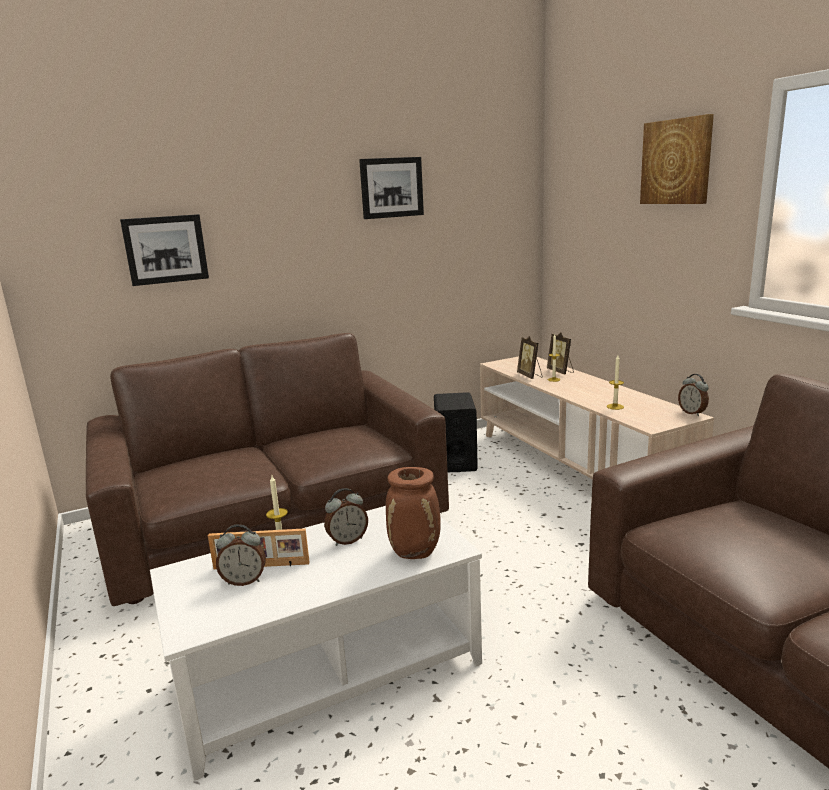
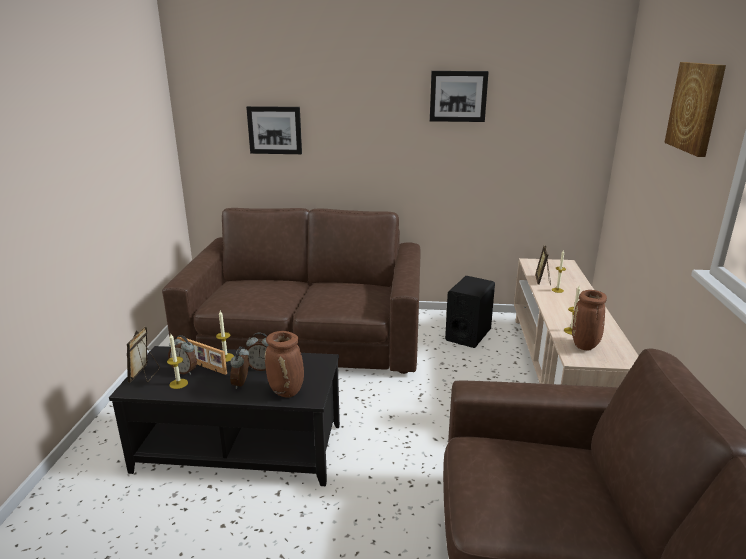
camera: 30 degrees right, 5 degrees up
(256, 598) = (178, 384): none -> candle
(327, 670) = (240, 446): white coffee table -> black coffee table
(561, 371) = (575, 284): picture frame -> picture frame (145, 375)
(643, 415) = (585, 346): none -> brown vase
(692, 413) = (633, 359): alarm clock -> alarm clock (242, 383)

